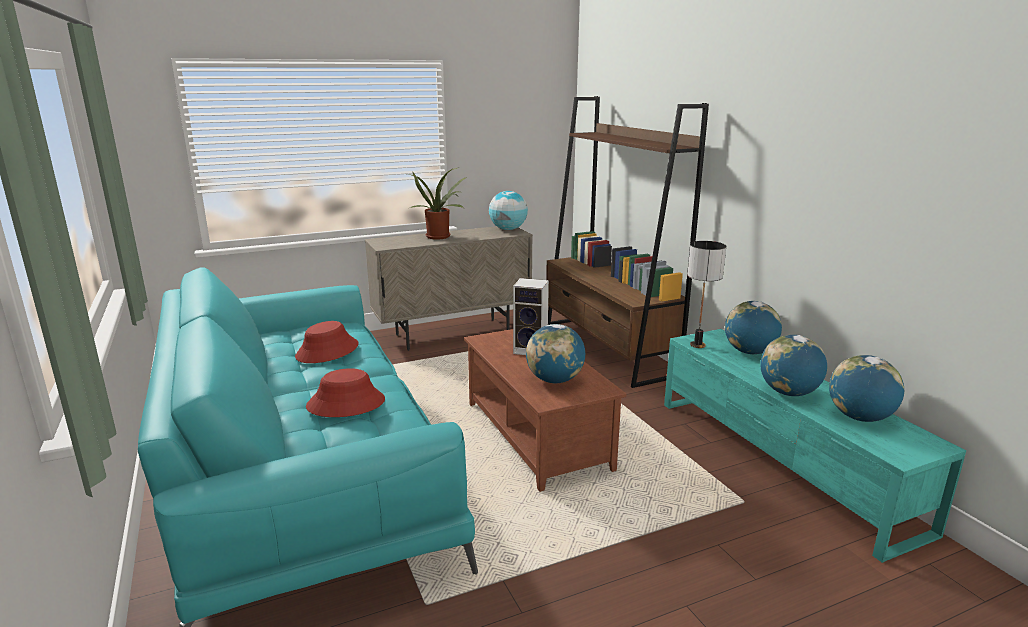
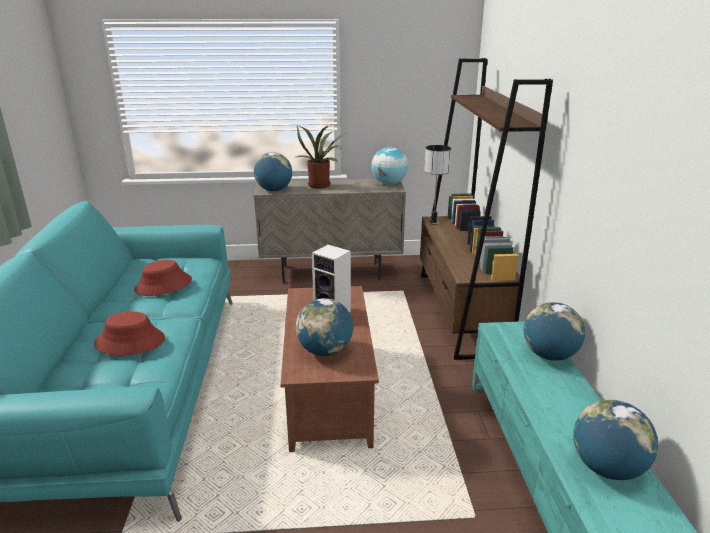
camera: 20 degrees right, 5 degrees up
(697, 345) = (499, 336): table lamp -> table lamp (433, 223)
(788, 393) = (549, 416): globe -> globe (274, 190)

